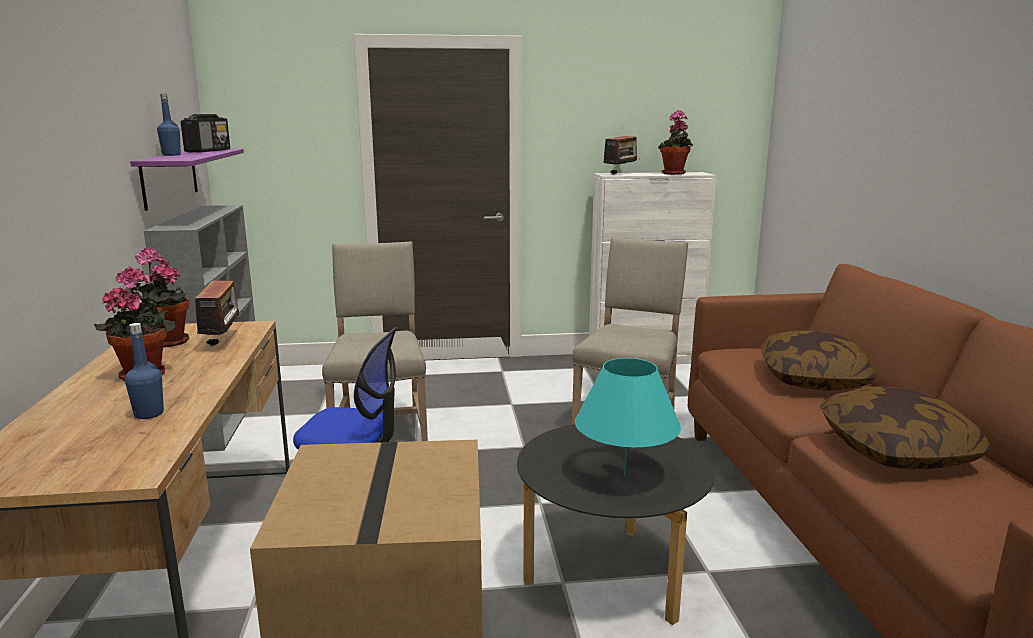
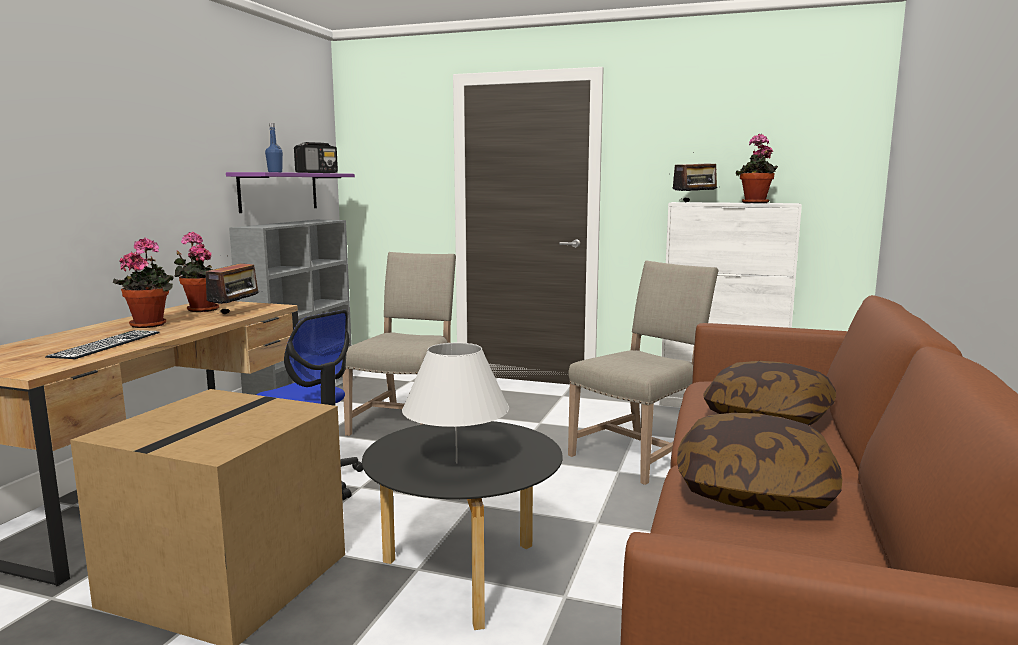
camera: 25 degrees right, 5 degrees down
(149, 414) = (106, 344): blue bottle -> keyboard
(624, 475) = (456, 463): turquoise table lamp -> white table lamp

